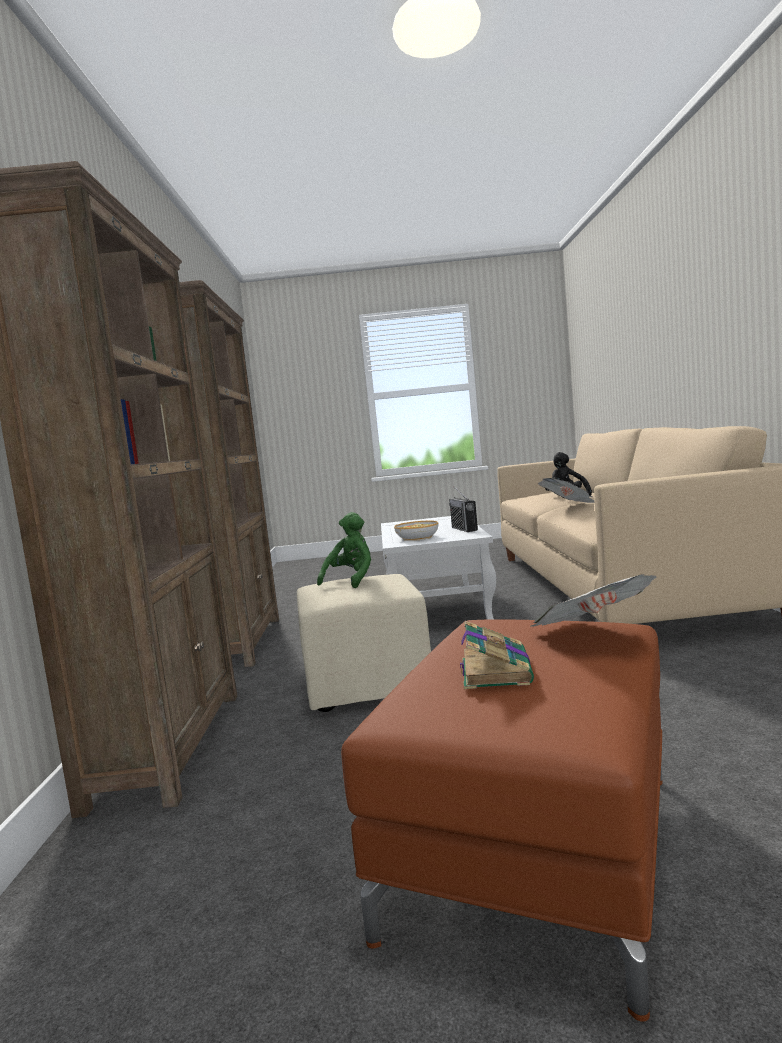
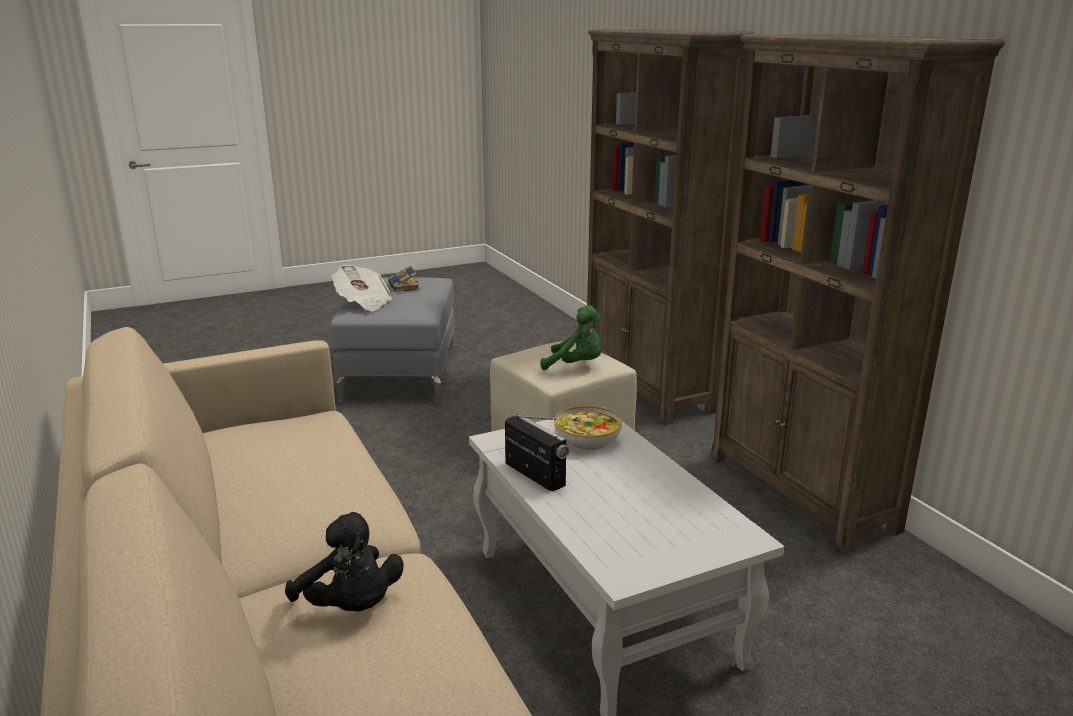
camera: 155 degrees right, 15 degrees up
(351, 580) = (576, 365): green plush toy -> green plush toy turned 75 degrees counterclockwise
(533, 848) = (401, 373): brown ottoman -> grey ottoman
(569, 506) = (353, 481): newspaper -> none

